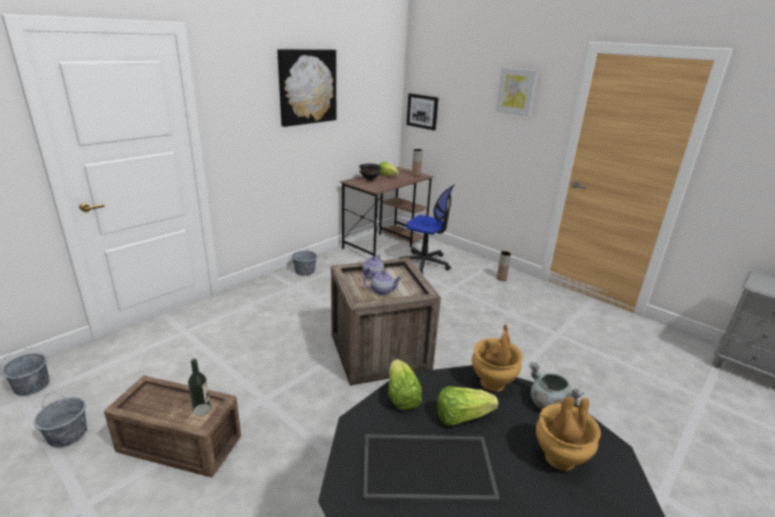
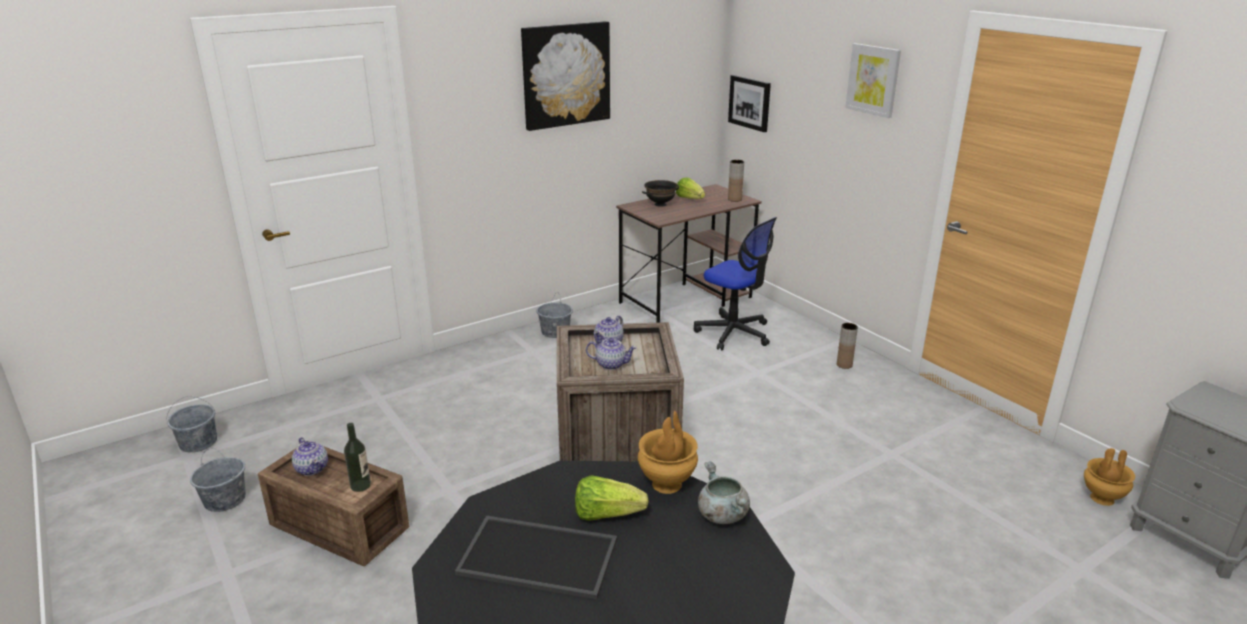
camera: 15 degrees right, 0 degrees up
(153, 400) = (312, 468): none -> teapot
(401, 396) = (549, 484): lettuce -> none
(559, 458) = (694, 570): brown vase -> brown vase (1101, 498)

